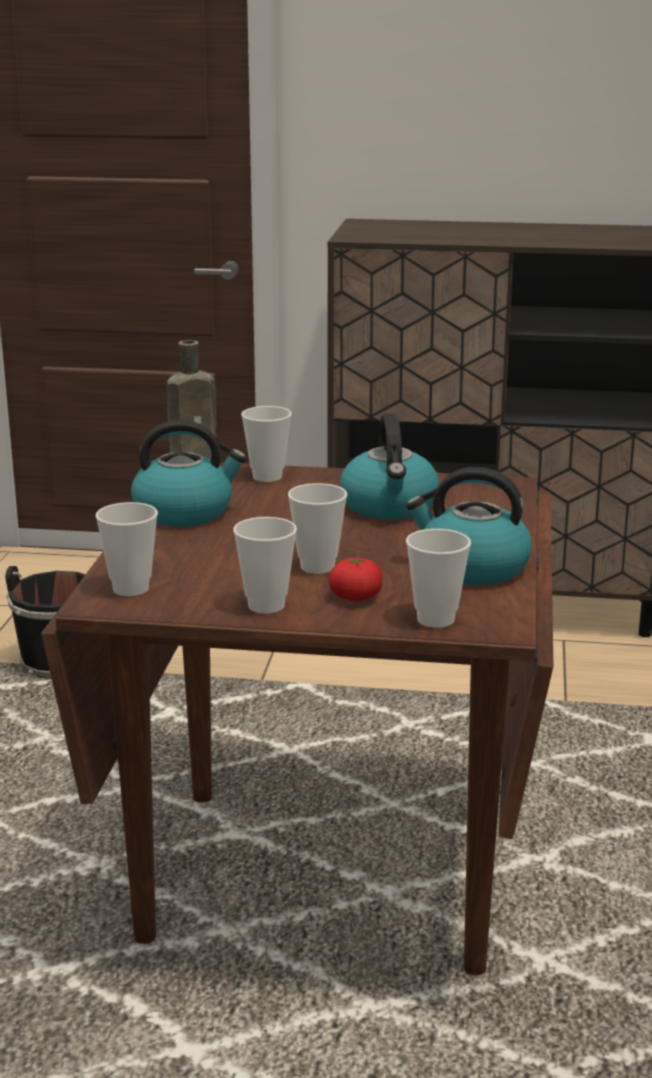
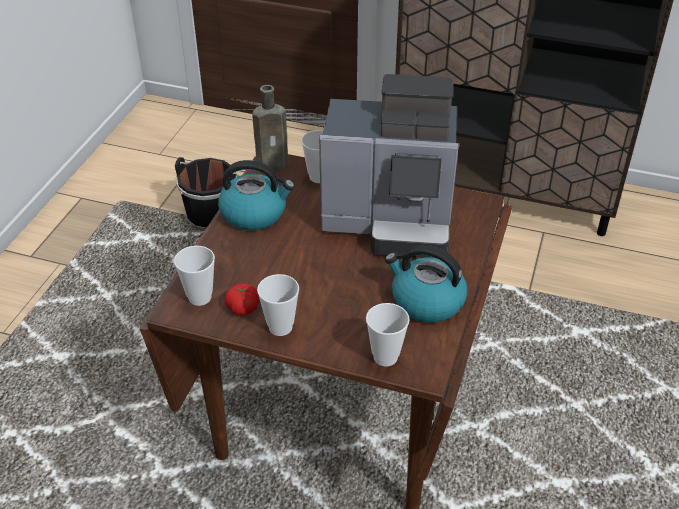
camera: 10 degrees right, 20 degrees up
(317, 566) = (325, 287): cup -> none
(355, 597) = (340, 325): tomato -> tomato (243, 308)
(390, 507) = (391, 222): kettle -> coffee machine

